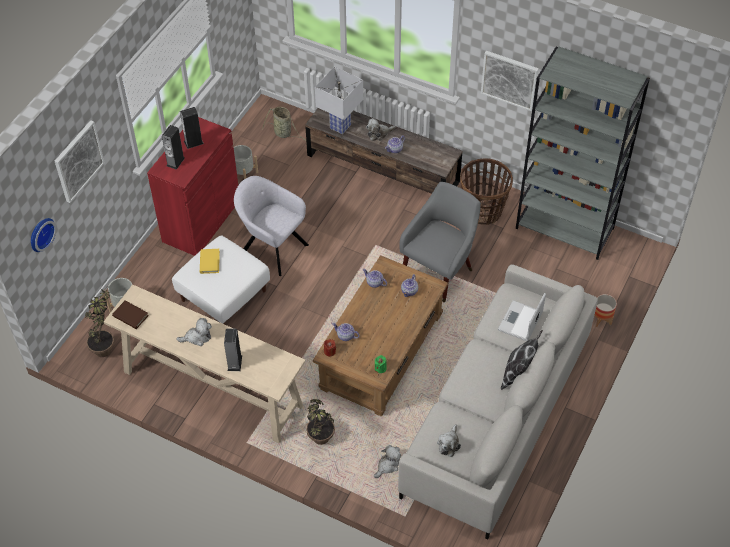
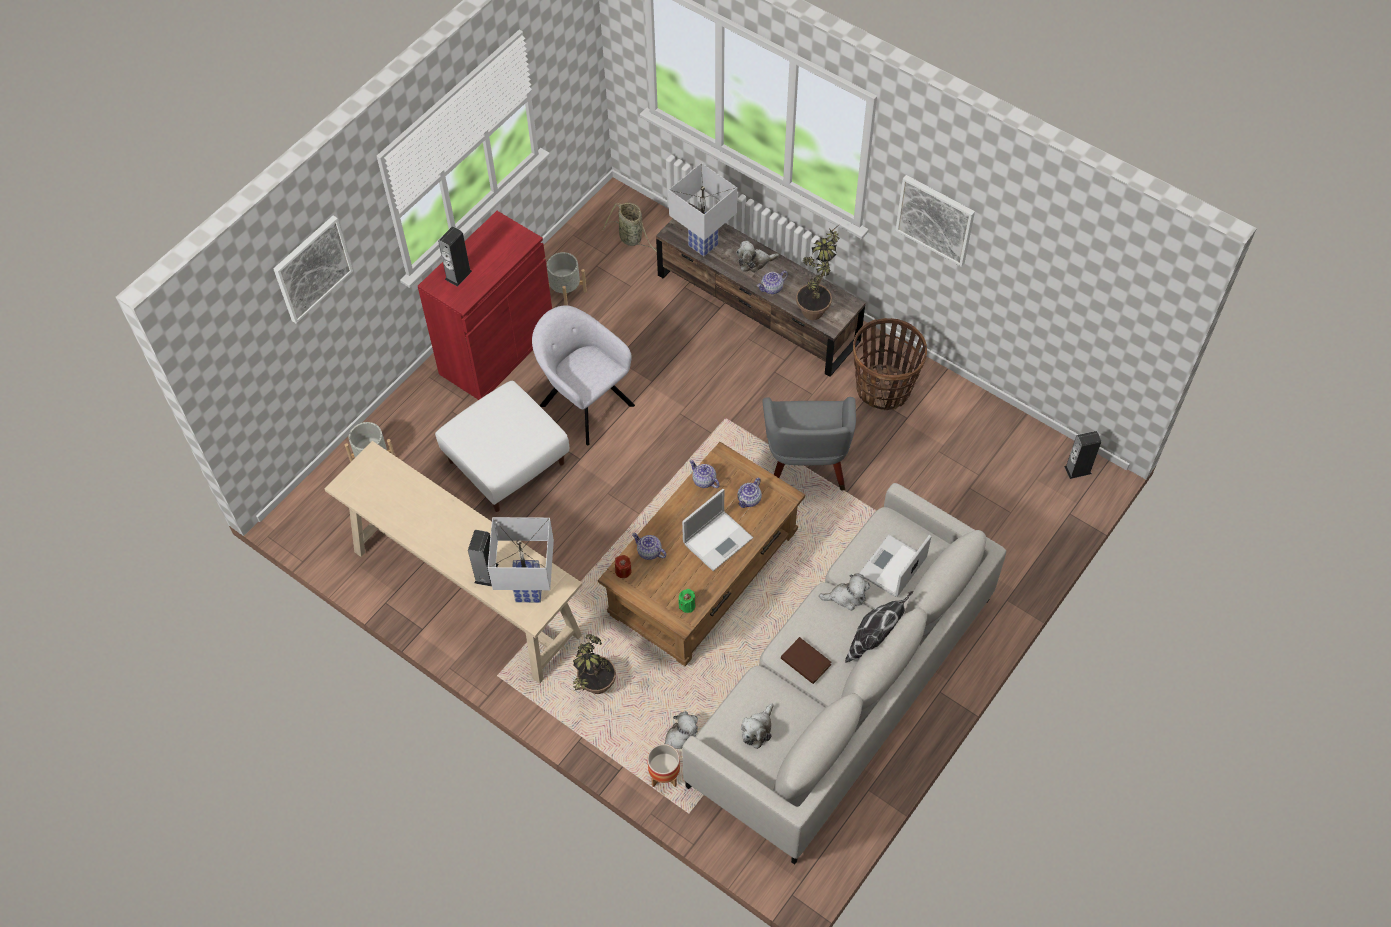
camera: 10 degrees right, 5 degrees up
(40, 233) = (248, 362): wall clock -> none
(105, 345) = (337, 511): potted plant -> potted plant (816, 306)
(130, 316) = (361, 486): brown book -> brown book (805, 662)
(193, 142) = (488, 250): speaker -> speaker (1077, 470)
(197, 337) = (443, 529): plush toy -> plush toy (846, 597)
(209, 262) = (489, 418): yellow book -> none
(268, 371) = (529, 592): none -> white table lamp
(393, 321) = (718, 539): none -> laptop
(439, 270) = (806, 467): grey armchair -> grey armchair turned 135 degrees clockwise
(565, 228) = (994, 430): grey bookcase -> none
(601, 319) = (1017, 571): planter -> planter (664, 775)

